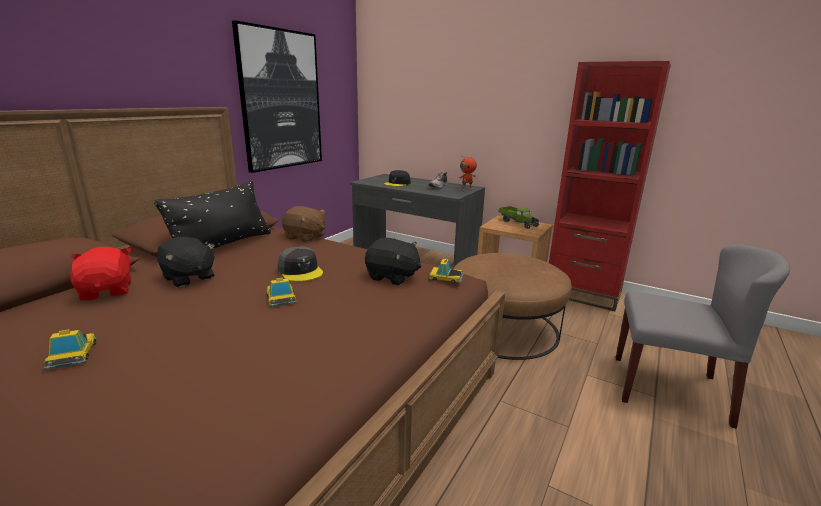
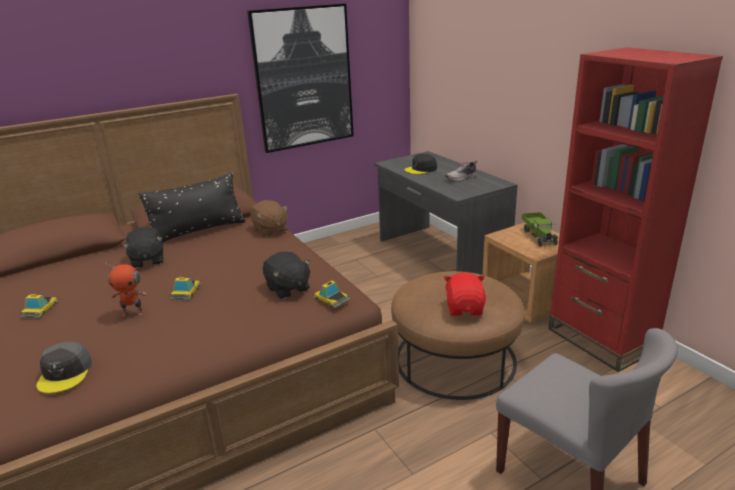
camera: 30 degrees right, 5 degrees up
(108, 291) = (94, 263): red plush toy -> red plush toy (465, 308)
(300, 271) = (225, 268): grey cap -> grey cap (65, 373)
(466, 189) = (488, 185): toy robot -> toy robot (133, 313)

